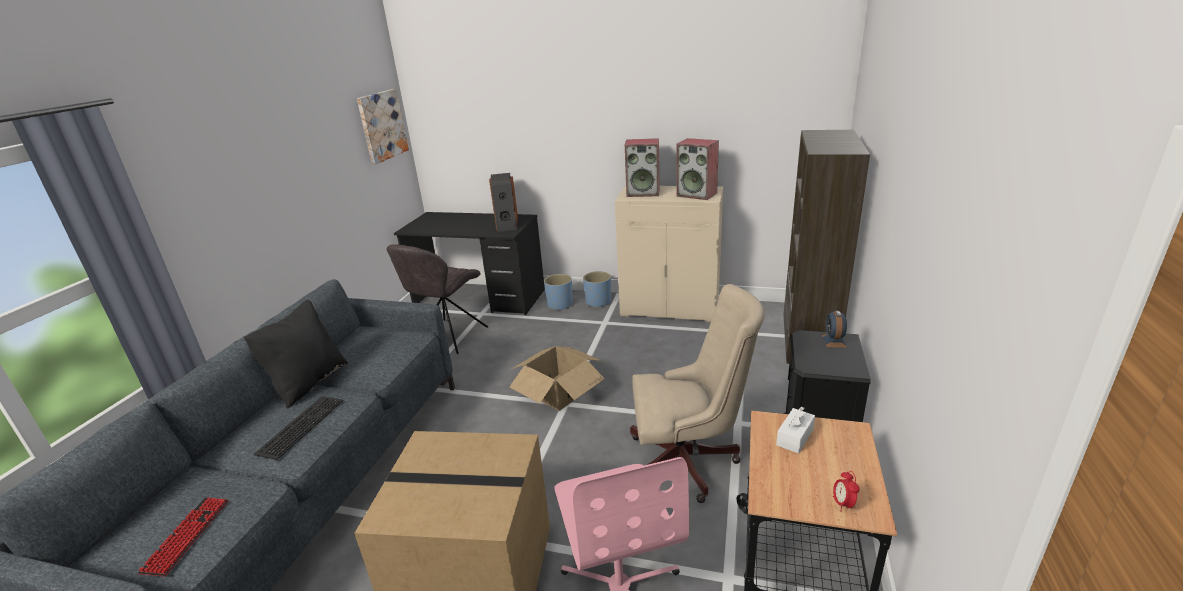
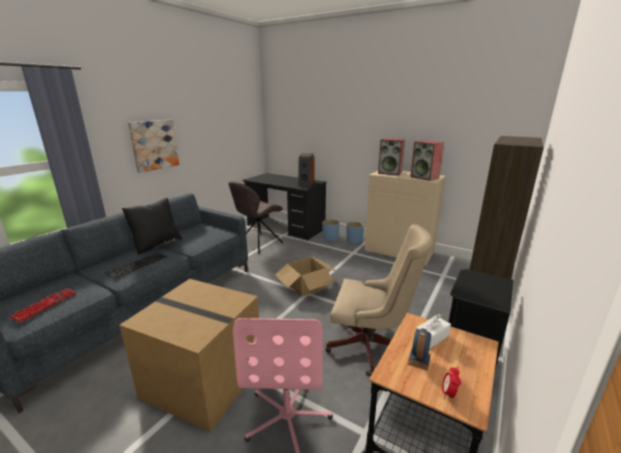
camera: 15 degrees right, 5 degrees down
(382, 125) = (246, 118): picture -> picture (154, 145)
(834, 341) = (491, 280): alarm clock -> alarm clock (419, 359)

